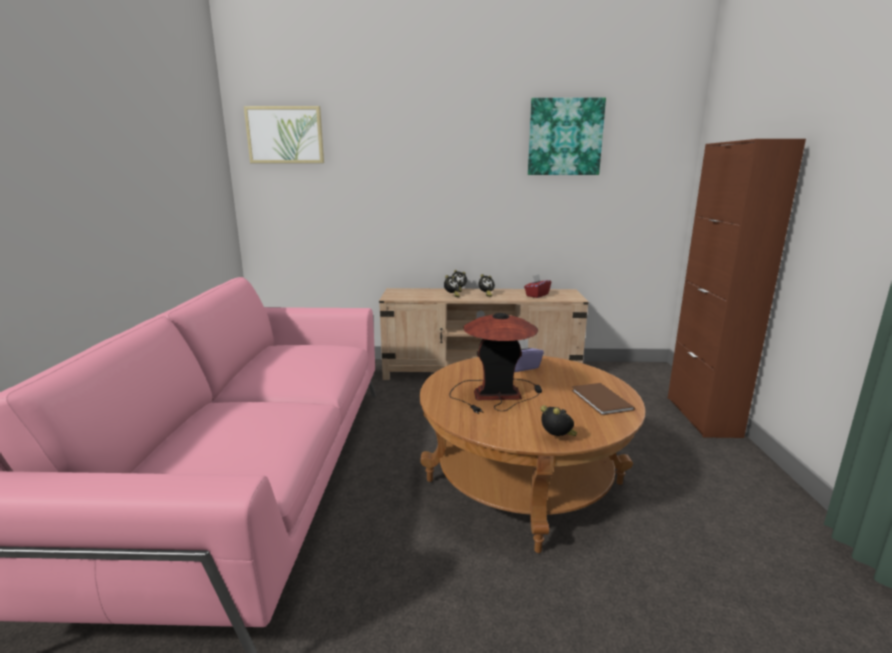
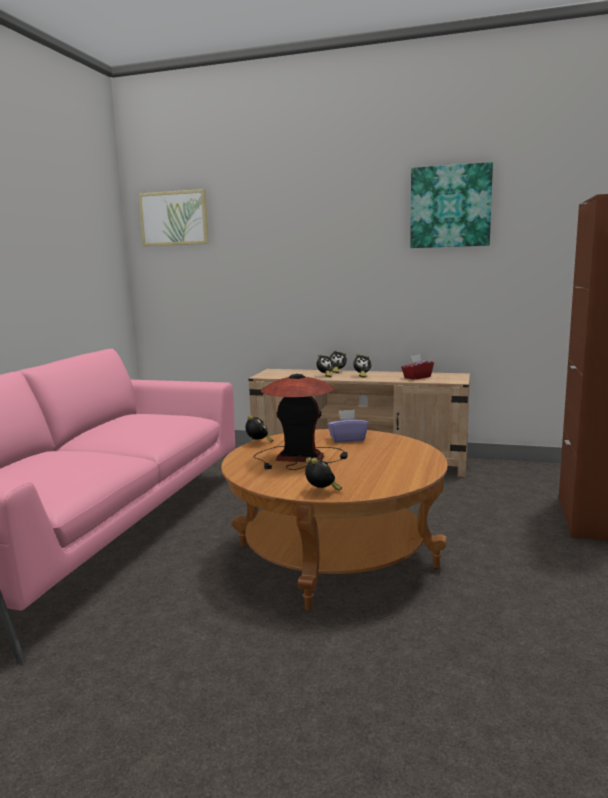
camera: 15 degrees right, 5 degrees down
(440, 378) = (258, 443): none -> alarm clock
(600, 401) = (399, 468): brown book -> none

